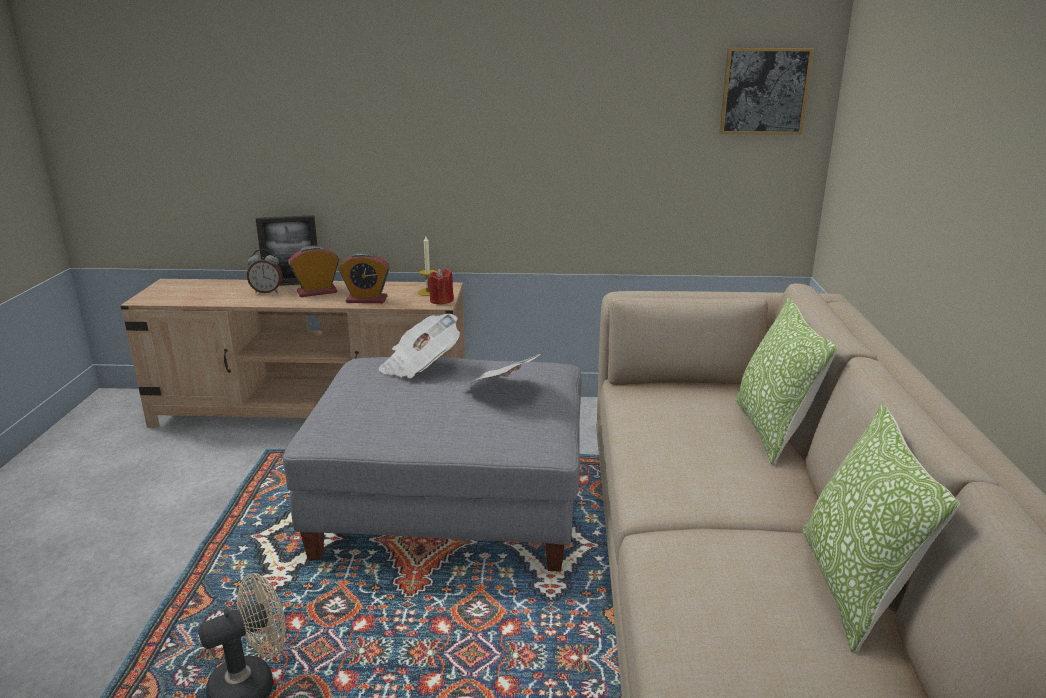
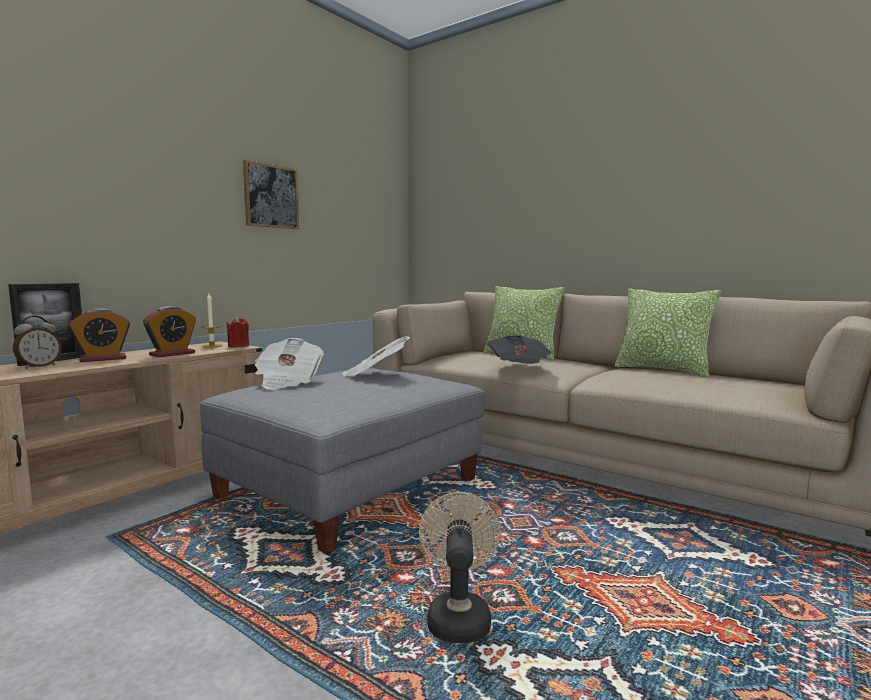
camera: 55 degrees left, 15 degrees down
(317, 292) = (103, 359): alarm clock -> alarm clock turned 135 degrees counterclockwise
(651, 459) = (519, 368): none -> newspaper
(764, 91) = (381, 202): picture -> picture (271, 196)

